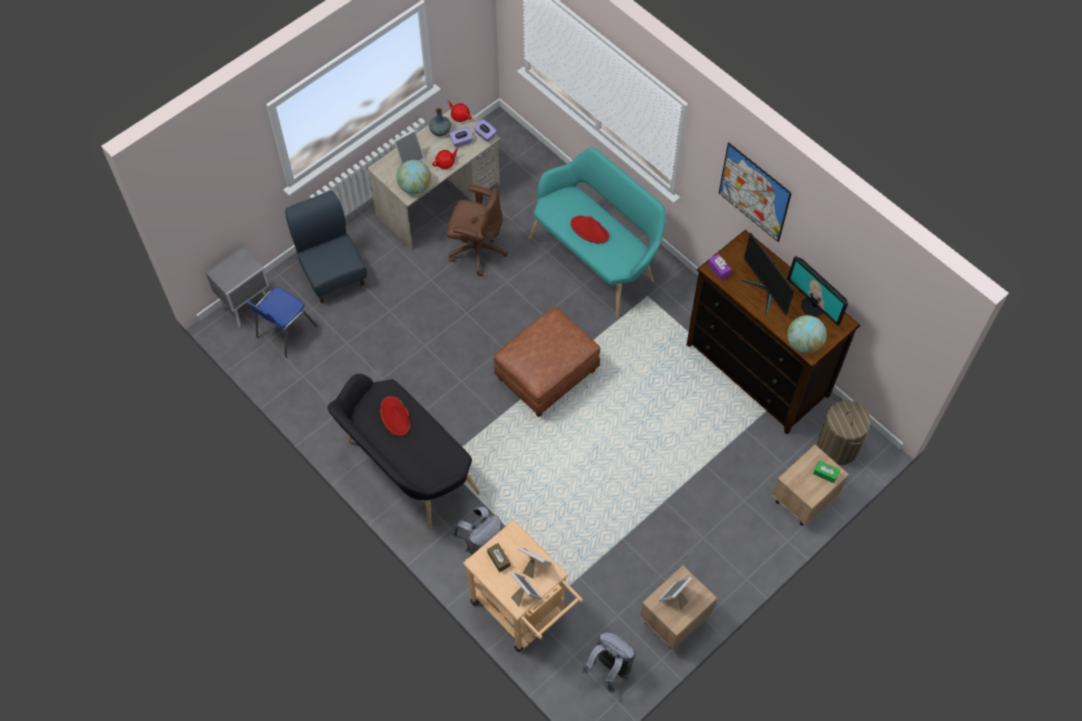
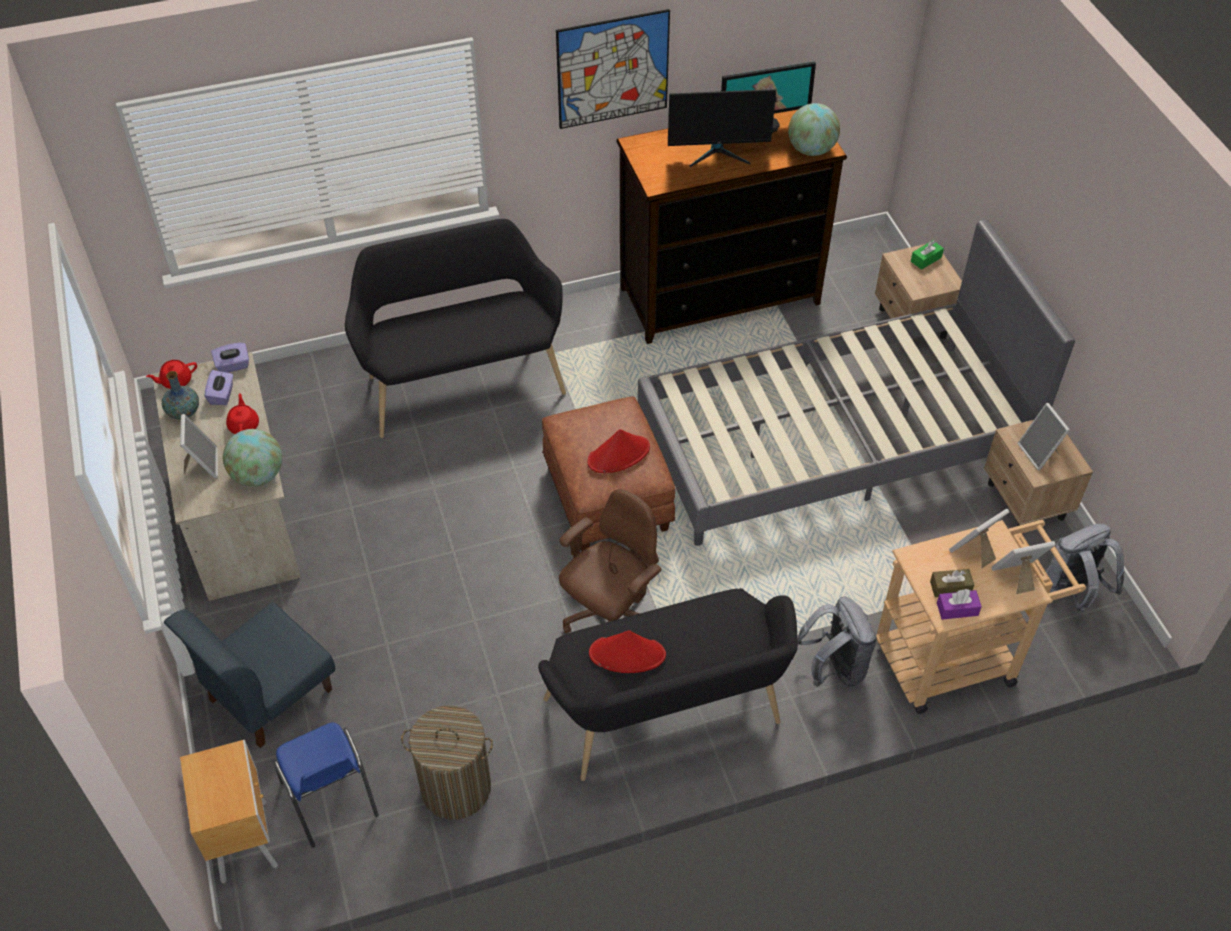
camera: 65 degrees left, 10 degrees down
(248, 306) = (245, 839): grey nightstand -> brown nightstand
(333, 273) = (269, 694): blue chair -> blue chair turned 45 degrees counterclockwise
(477, 250) = (357, 501): brown office chair -> brown office chair (611, 619)
(589, 230) = (459, 329): red hat -> red hat (619, 455)
(596, 258) = (462, 380): turquoise bench -> black bench
(663, 485) = (833, 441): none -> grey bed
(719, 269) = (661, 179): purple tissue box -> purple tissue box (957, 609)
(837, 446) = (857, 270): laundry basket -> laundry basket (455, 788)

